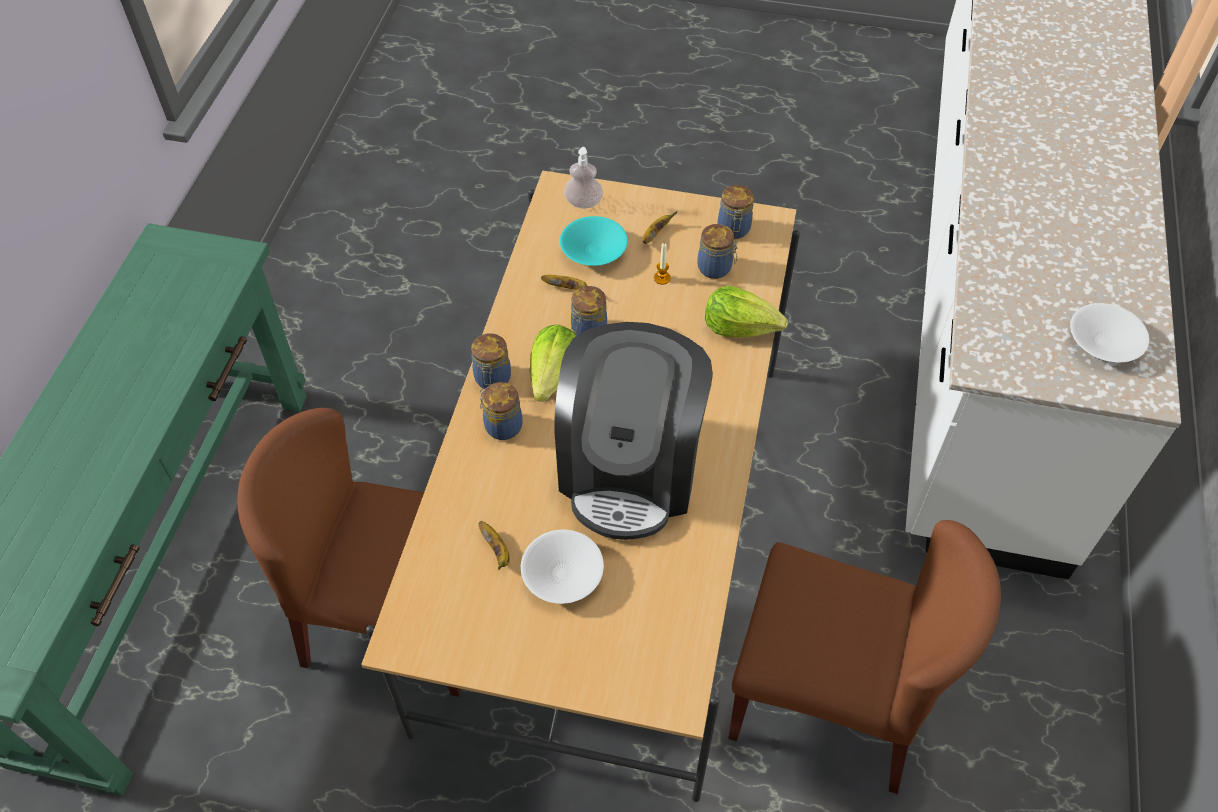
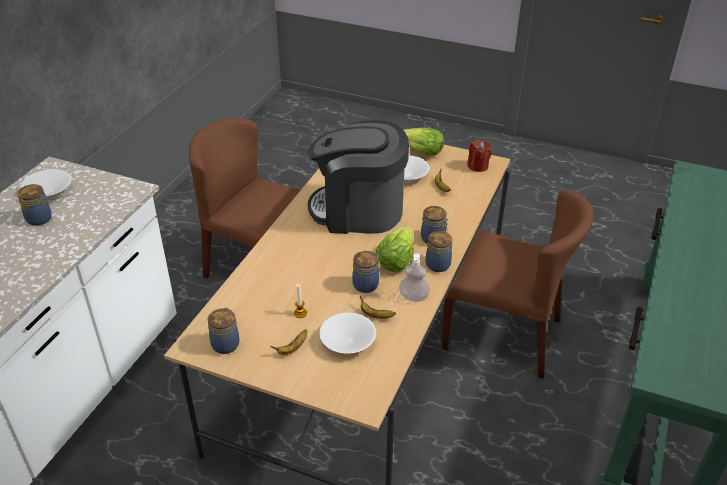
camera: 170 degrees left, 15 degrees down
(427, 626) = (478, 166): none -> red candle
(583, 202) = (345, 386): soap dispenser -> soap dispenser (413, 297)
(593, 250) = (348, 342): turquoise bowl -> white bowl
(630, 468) = (358, 211): coffee machine -> coffee machine turned 105 degrees counterclockwise
(716, 268) = (255, 315): jar -> jar (38, 218)
(740, 327) = (257, 274): lettuce -> lettuce (421, 152)

